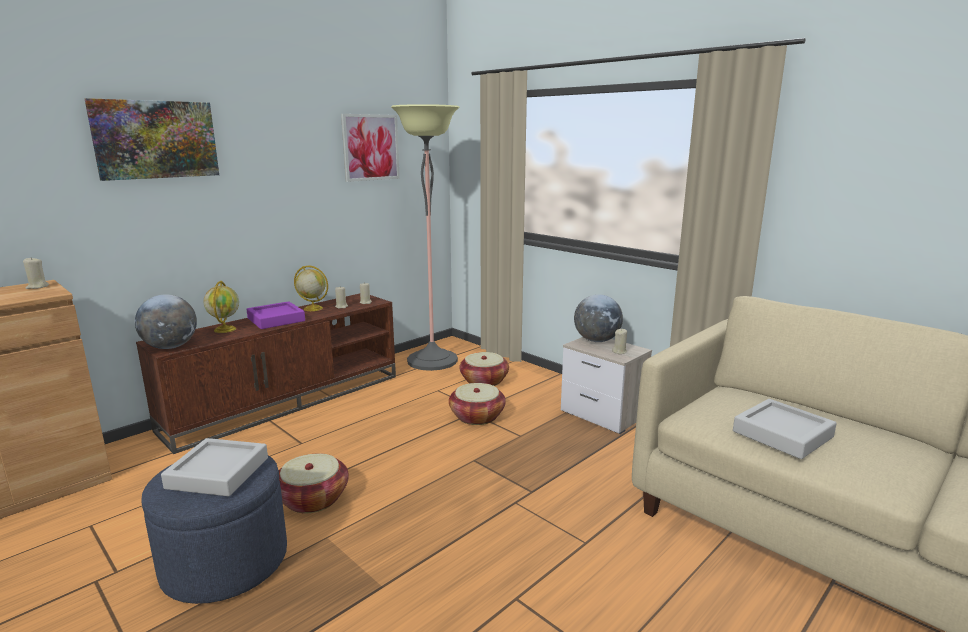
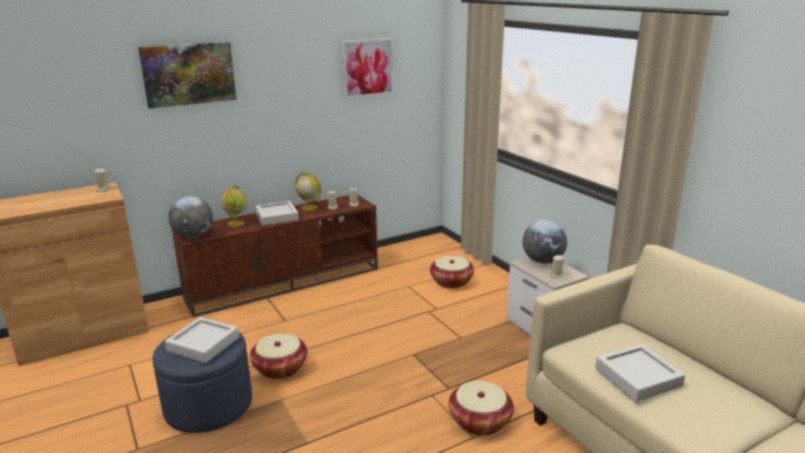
camera: 15 degrees right, 5 degrees up
(276, 320) = (277, 217): purple tray -> grey tray
(432, 360) = (414, 256): floor lamp -> none
(477, 416) = (431, 315): basket -> basket (480, 421)

